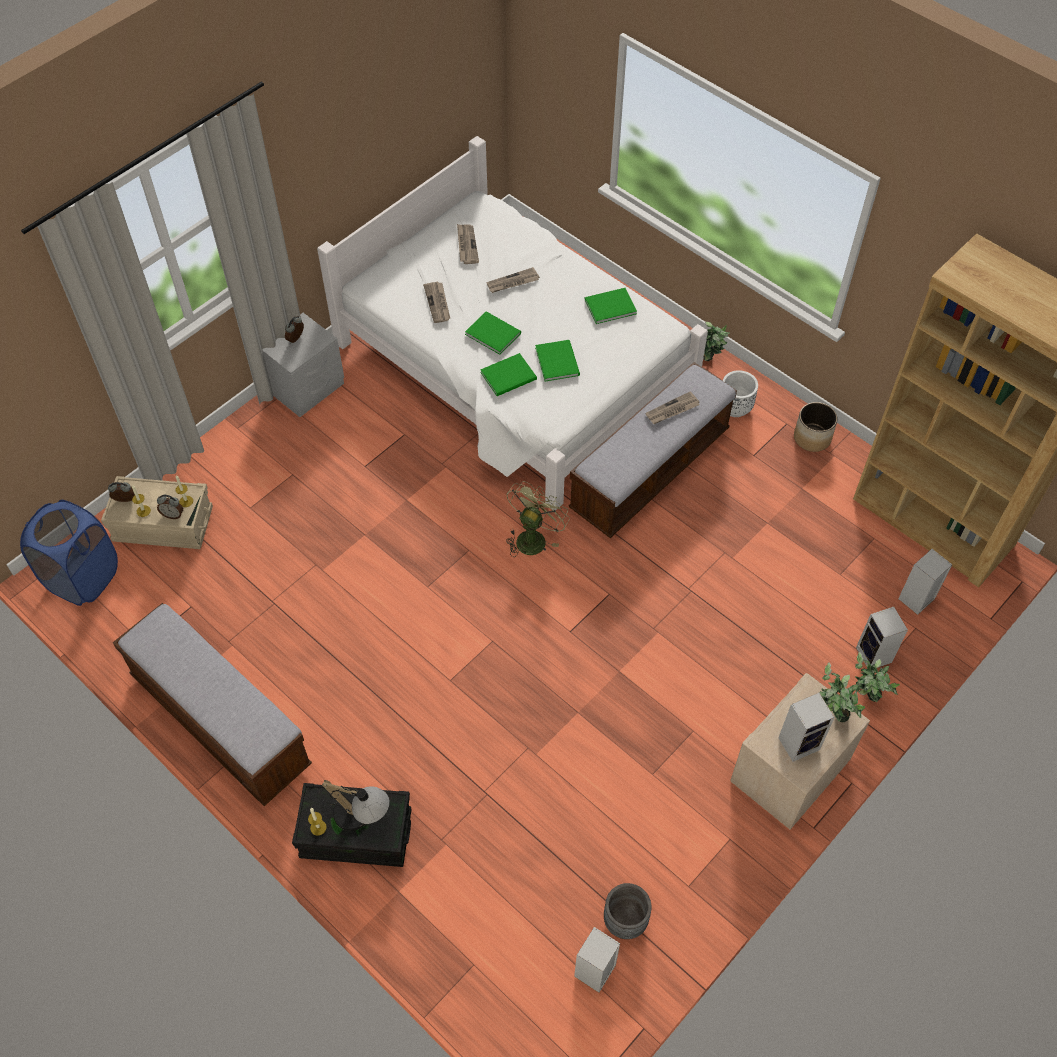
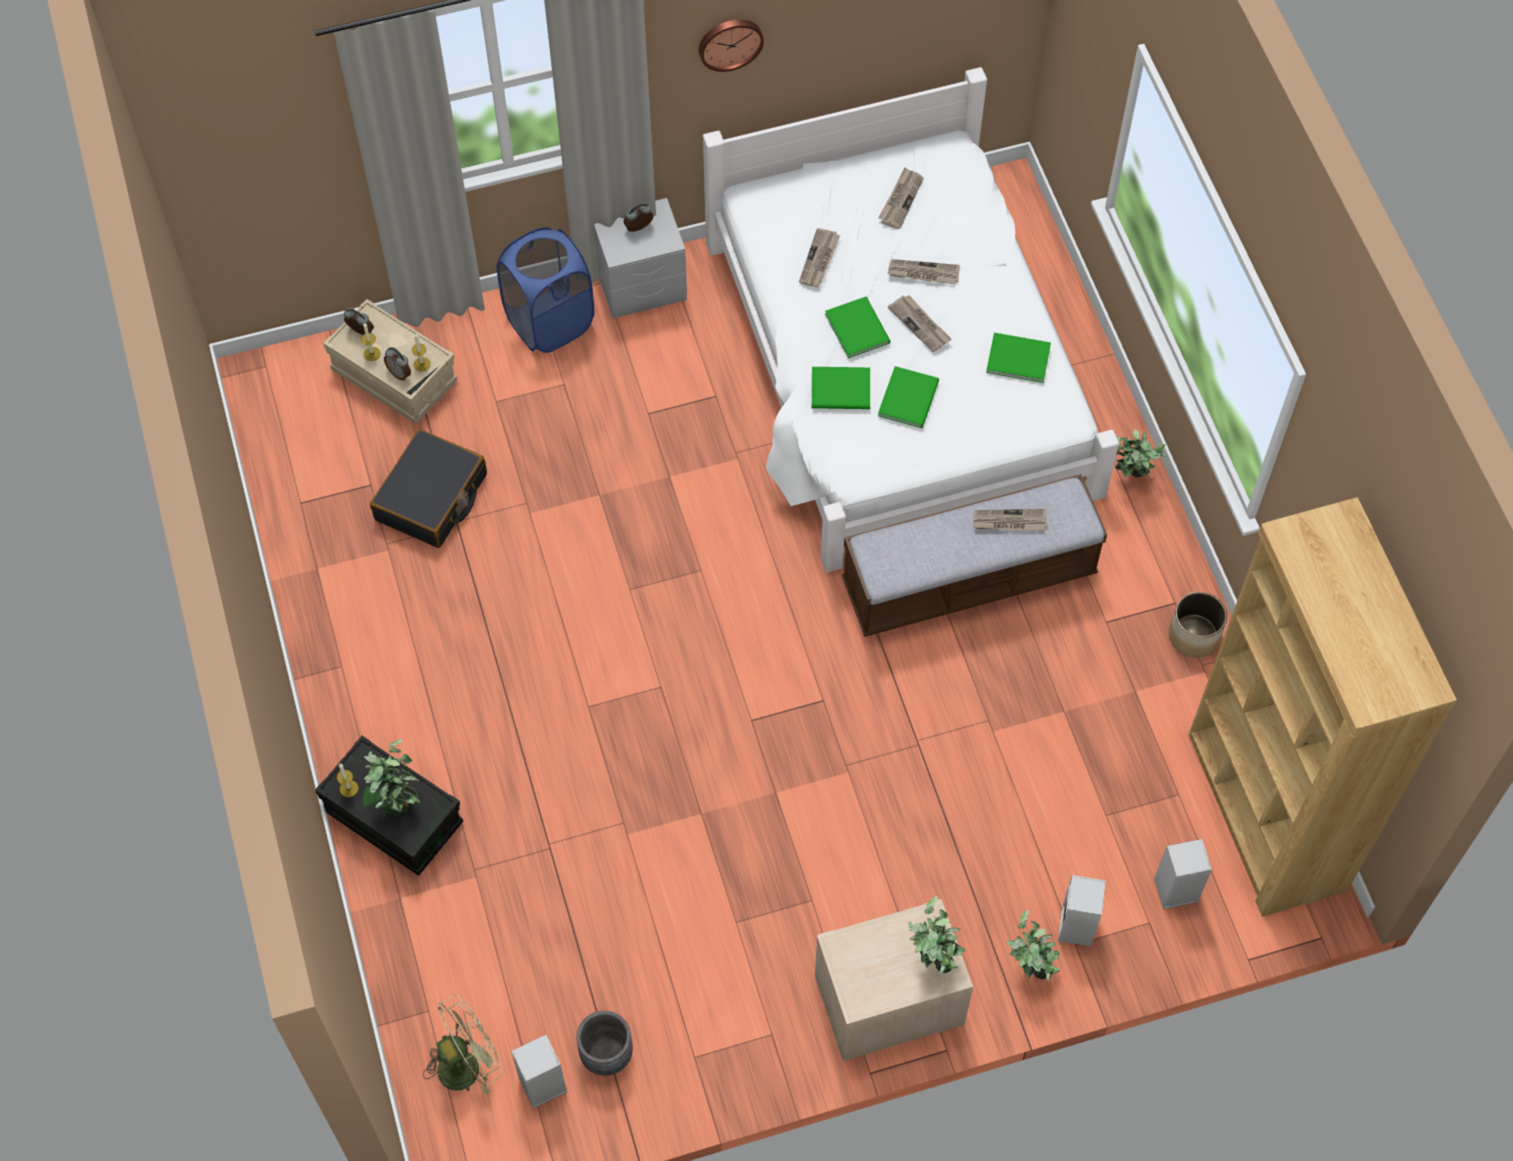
camera: 30 degrees right, 5 degrees up
(83, 578) = (281, 396): blue laundry basket -> blue laundry basket (550, 322)
(220, 720) = (330, 626): bench -> none
(243, 594) = (432, 498): none -> black suitcase
(319, 161) = (730, 42): none -> wall clock
(361, 817) = (397, 801): table lamp -> potted plant
(533, 313) = (920, 324): none -> newspaper
(533, 537) = (782, 591): green fan -> green fan (466, 1063)
(735, 407) = (1125, 552): white planter -> none
(799, 742) = (878, 968): speaker -> none

